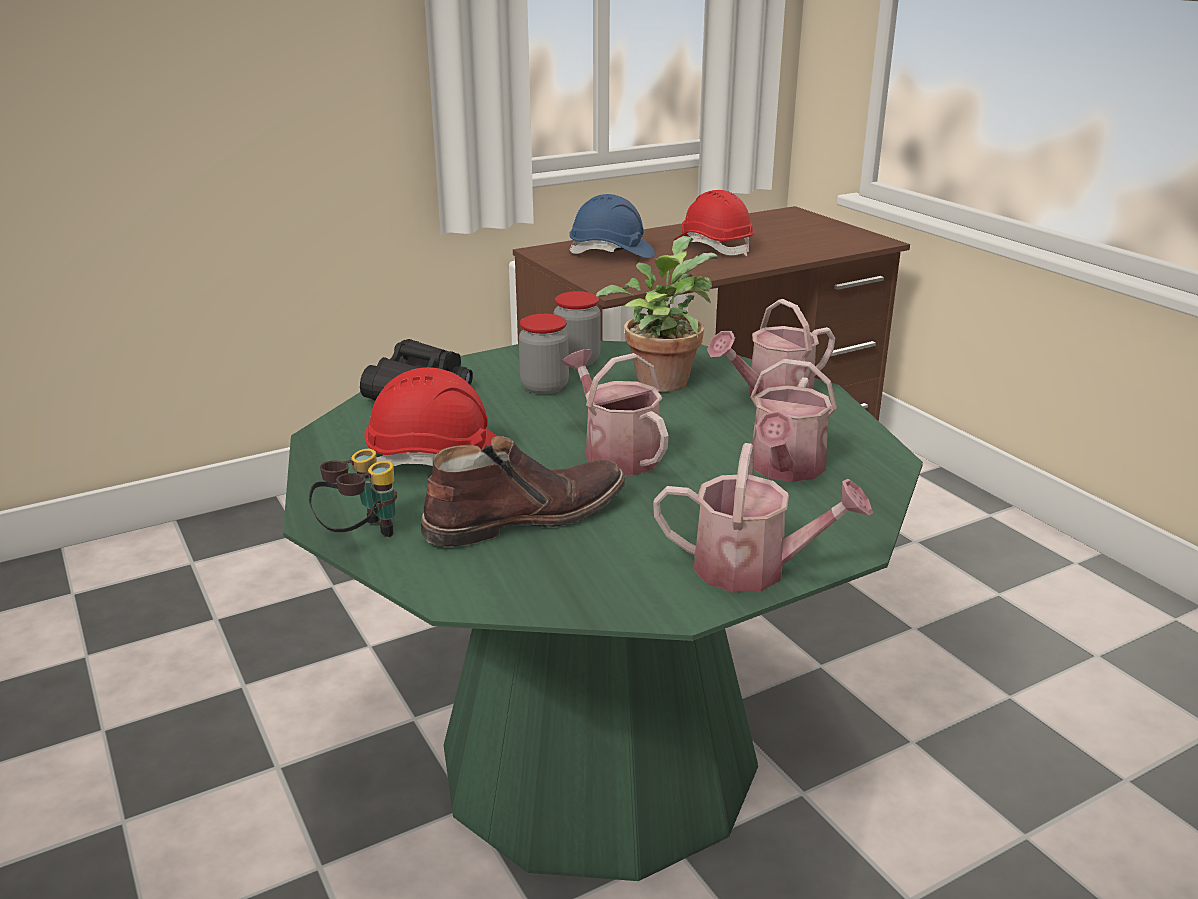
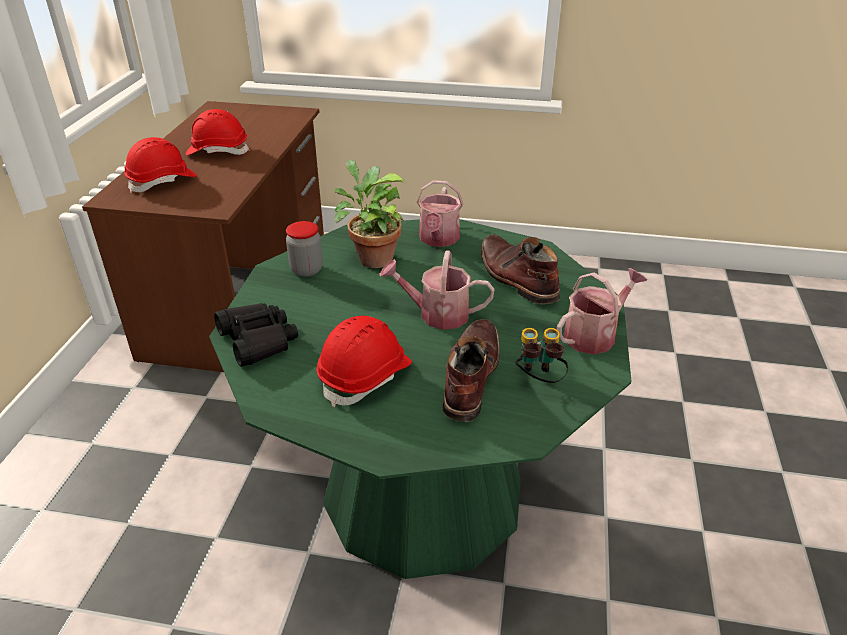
camera: 50 degrees left, 10 degrees up
(360, 536) = (422, 446): binoculars -> binoculars (537, 380)
(544, 387) = (324, 297): jar -> none
(611, 253) = (162, 181): blue hard hat -> red hard hat
(785, 469) = (516, 277): watering can -> brown boot

